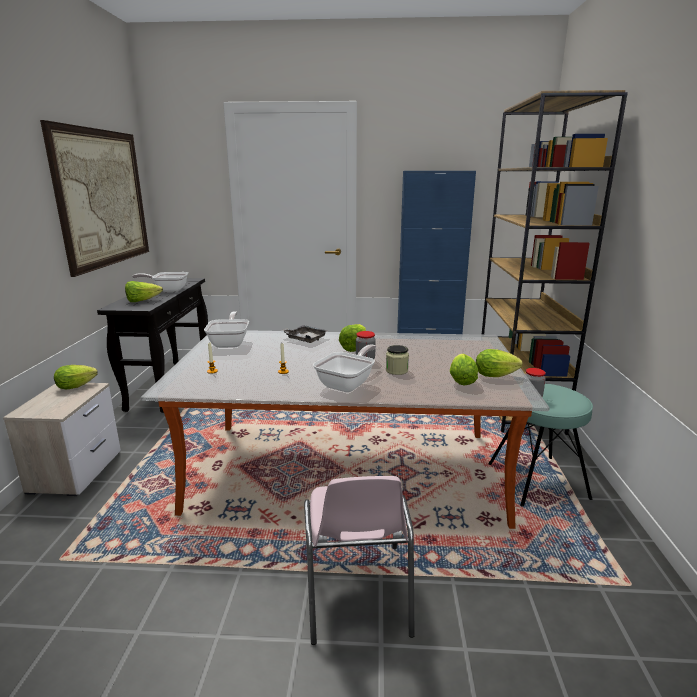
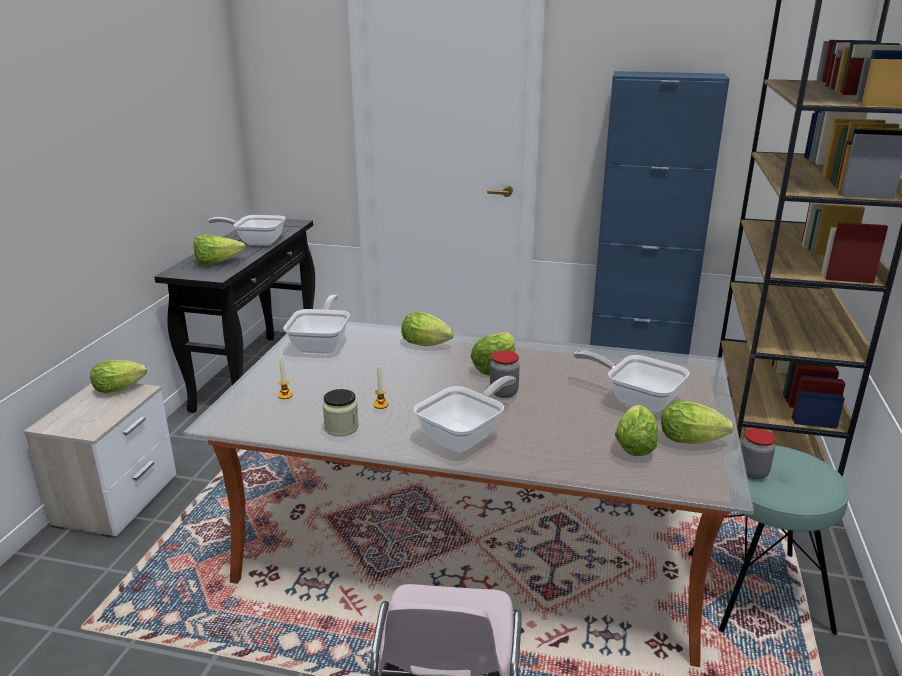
camera: 10 degrees right, 5 degrees up
(103, 198) = (168, 114): picture -> none
(305, 339) = (428, 345): grey tray -> lettuce
(396, 370) = (544, 417): jar -> jar (341, 427)
(452, 358) = (636, 400): none -> frying pan

